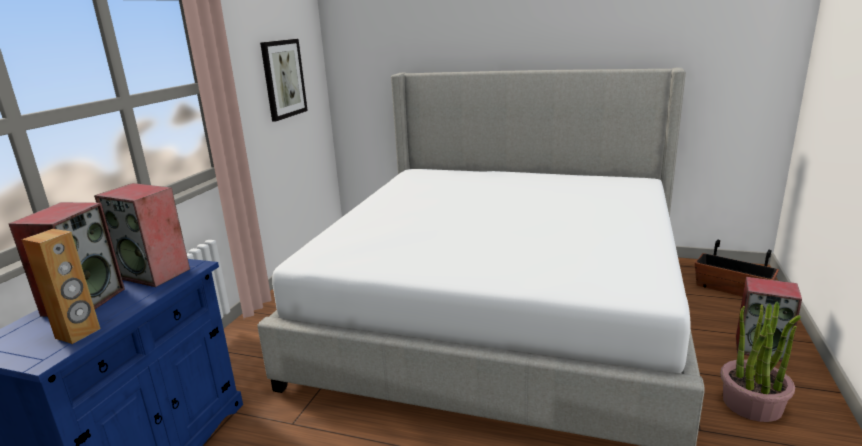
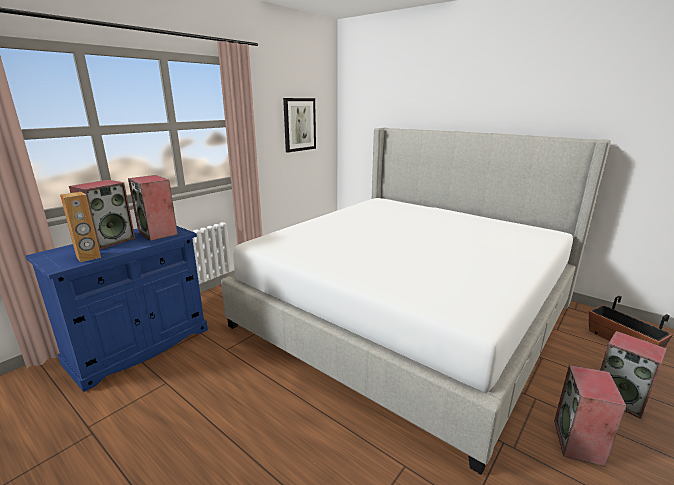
camera: 20 degrees right, 0 degrees up
(752, 404) = (579, 442): potted plant -> speaker

